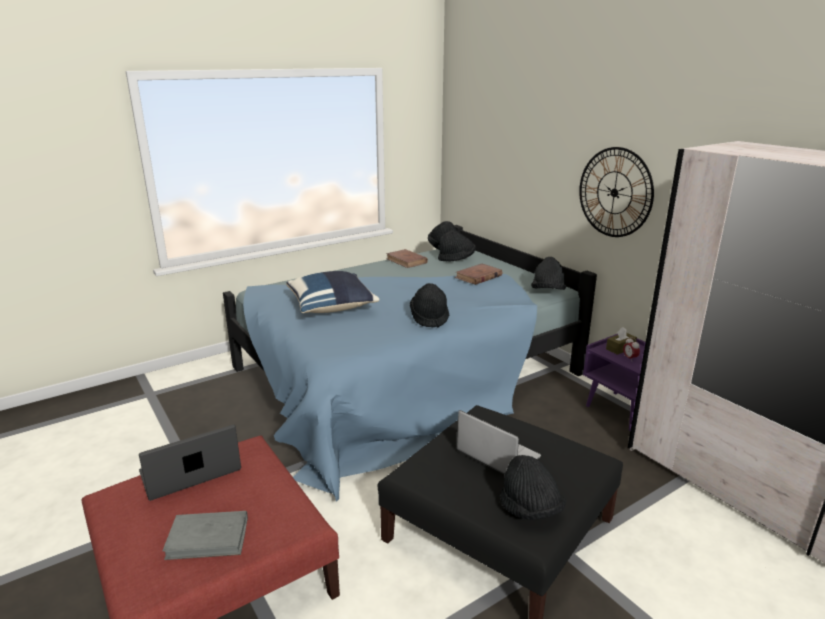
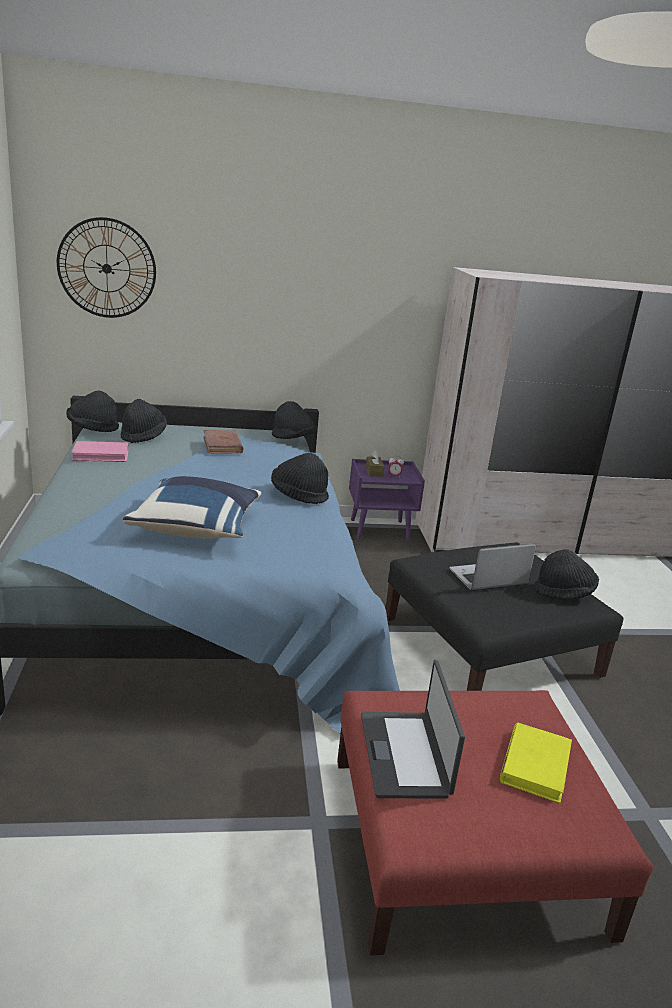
camera: 65 degrees left, 0 degrees up
(208, 538) = (535, 765): grey book -> yellow book
(406, 261) = (101, 455): brown book -> pink book
(614, 192) = (330, 323): wall clock -> wall clock (107, 268)

